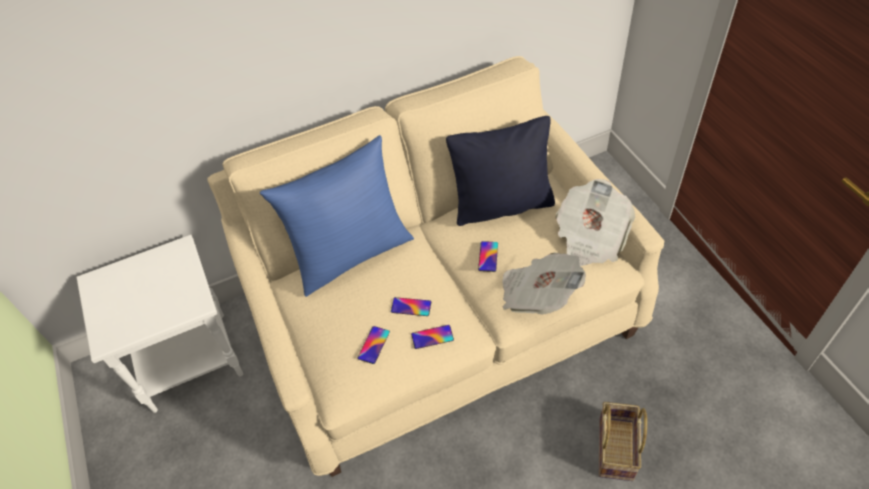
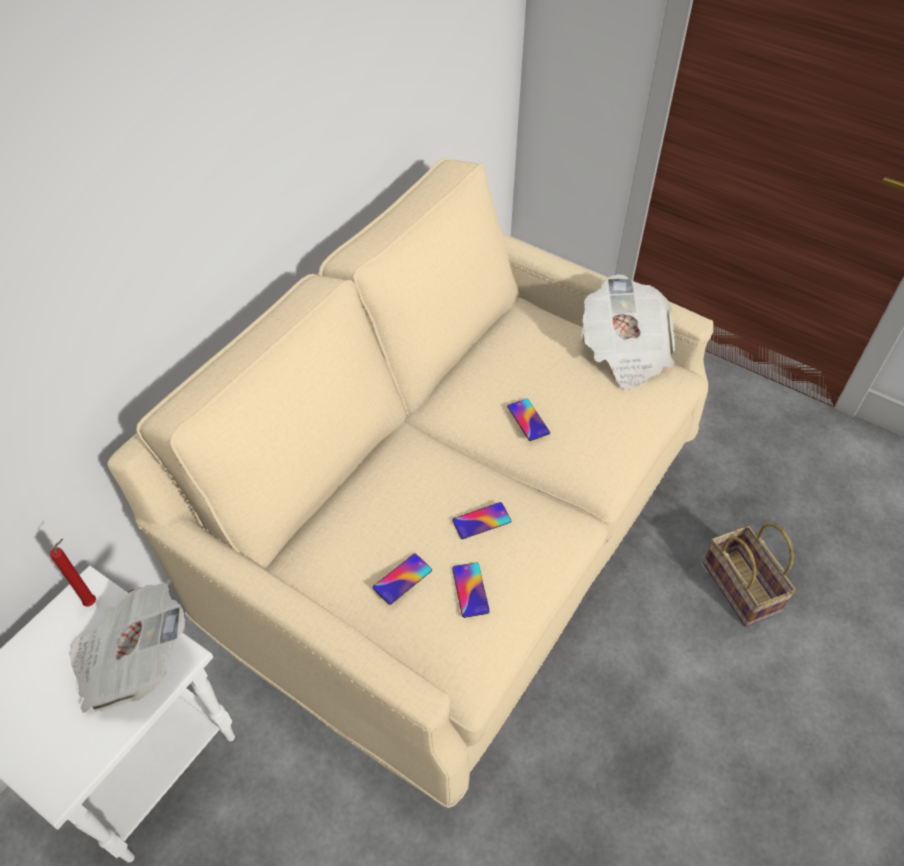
camera: 35 degrees left, 0 degrees up
(179, 254) = (93, 601): none -> red candle
(351, 254) = (351, 491): blue pillow -> none
(432, 337) = (534, 545): phone -> phone (402, 579)
(502, 205) = (497, 354): black pillow -> none
(538, 295) = (618, 439): newspaper -> newspaper (133, 661)

